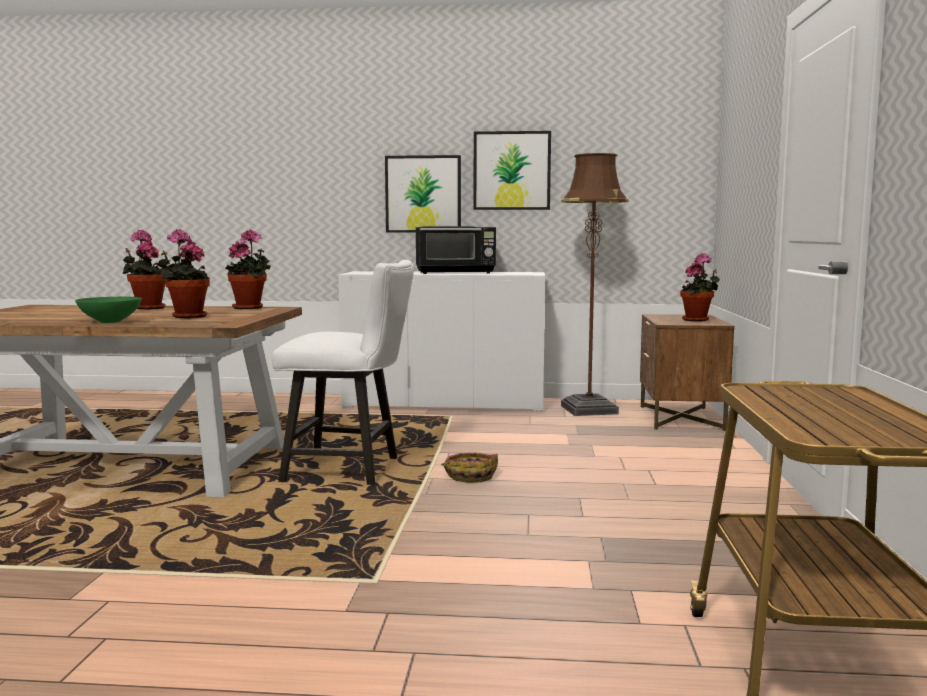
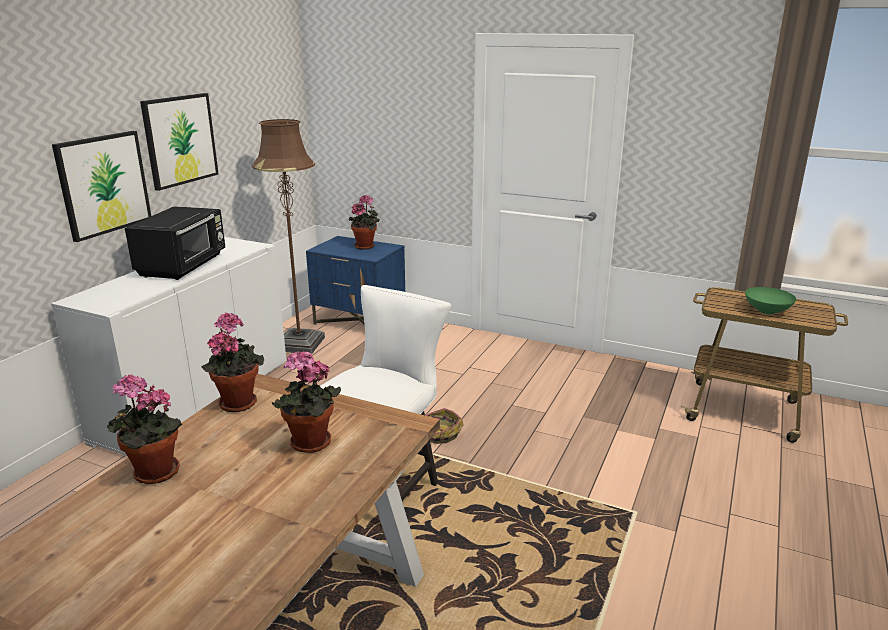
camera: 70 degrees left, 15 degrees up
(109, 322) = (321, 499): green bowl -> green bowl (767, 312)
(681, 418) = (360, 321): brown nightstand -> blue nightstand

